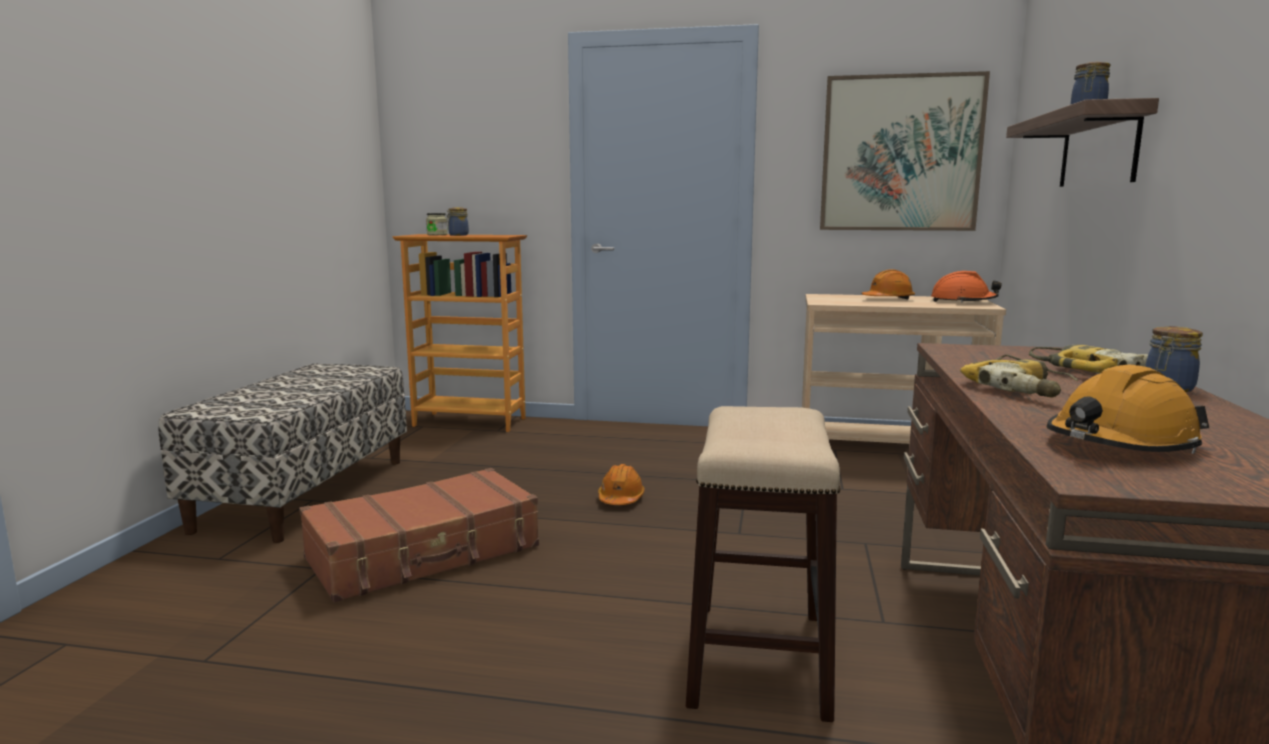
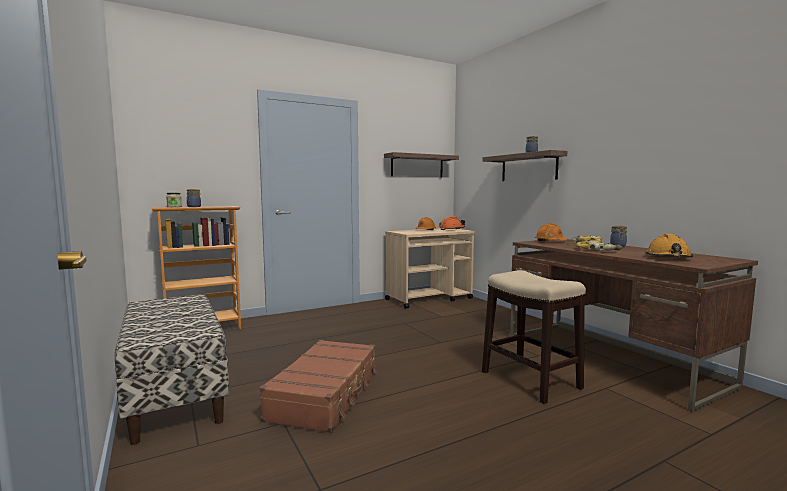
camera: 40 degrees left, 5 degrees down
(621, 499) = (368, 343): orange hard hat -> orange hard hat (550, 242)
(900, 154) = (417, 166): picture -> shelf

